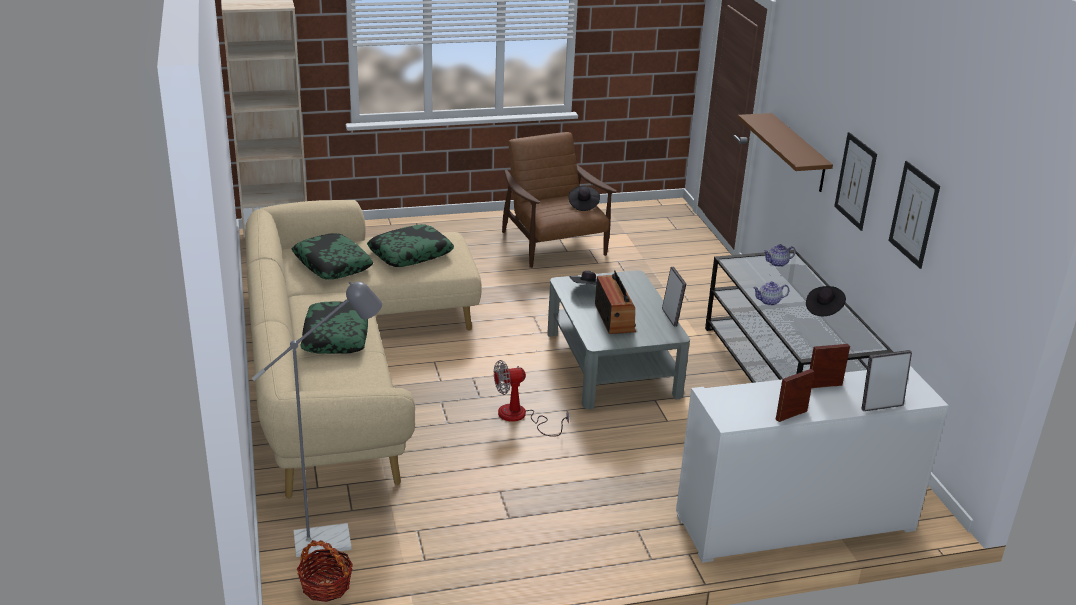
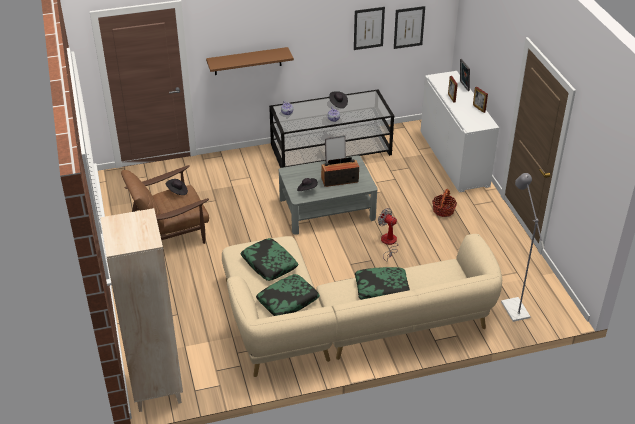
camera: 90 degrees left, 10 degrees up
(325, 586) = (546, 304): basket -> basket (443, 210)
(520, 417) = (388, 243): fan -> fan turned 150 degrees clockwise
(855, 181) = (313, 42): picture -> picture (409, 27)

